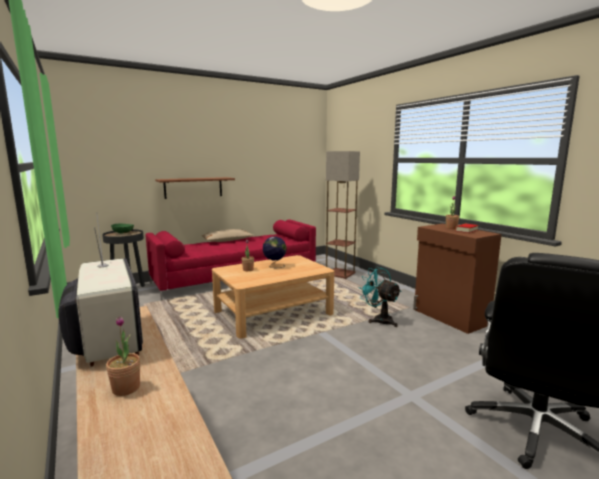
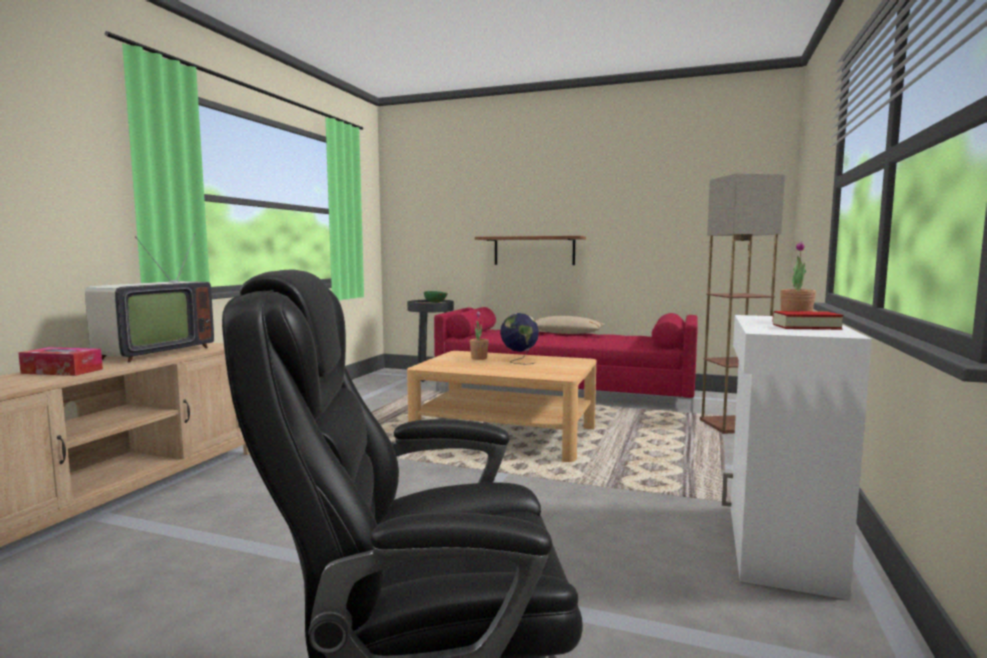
camera: 50 degrees right, 5 degrees down
(126, 388) = (62, 371): potted plant -> tissue box
(379, 319) = (623, 494): turquoise fan -> none
(449, 317) = (777, 547): brown cabinet -> white cabinet

